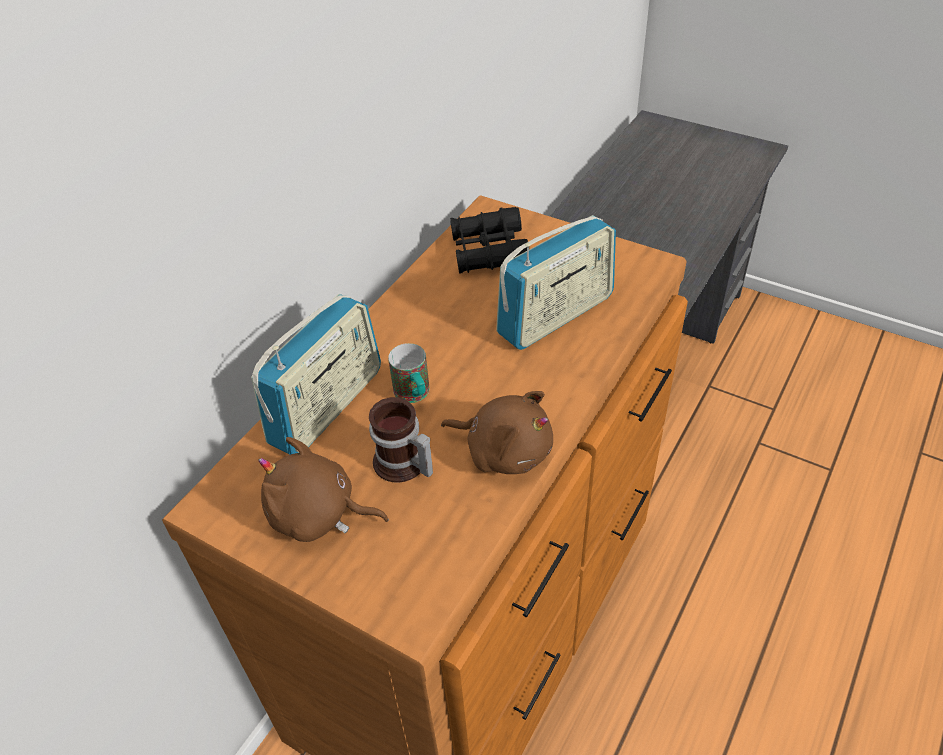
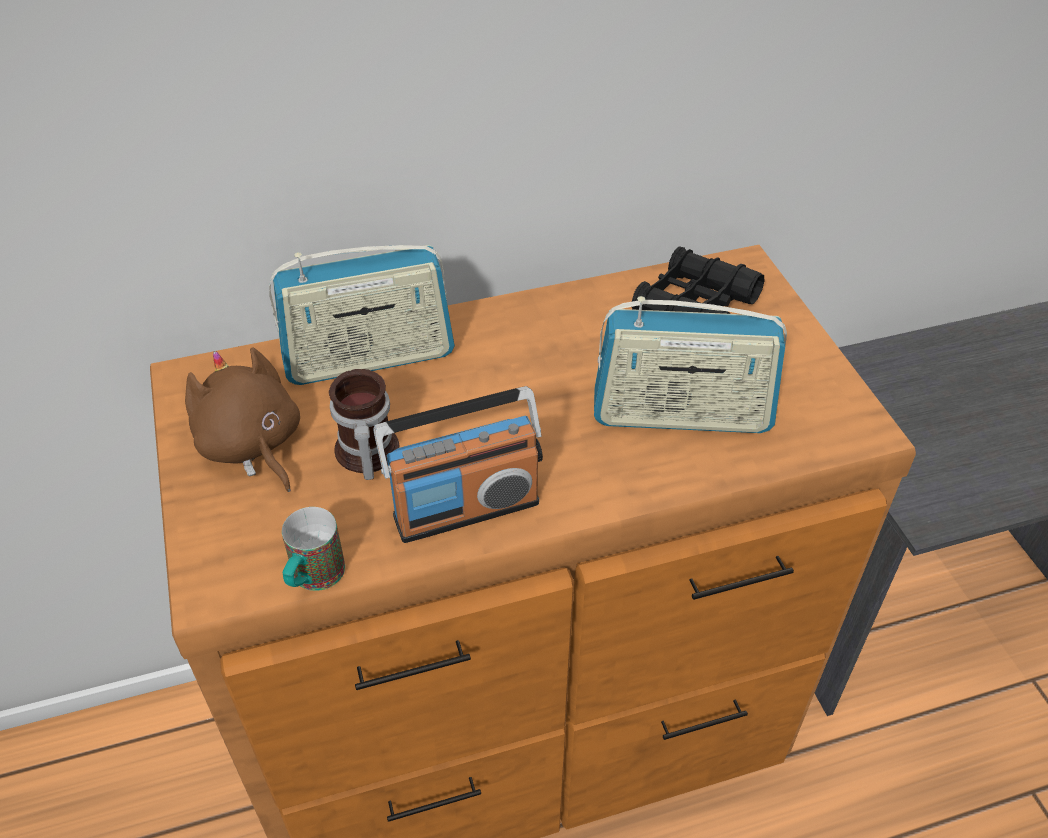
camera: 40 degrees right, 0 degrees up
(414, 395) = (451, 399): mug -> mug (313, 579)
(504, 450) = (465, 508): brown plush toy -> radio

